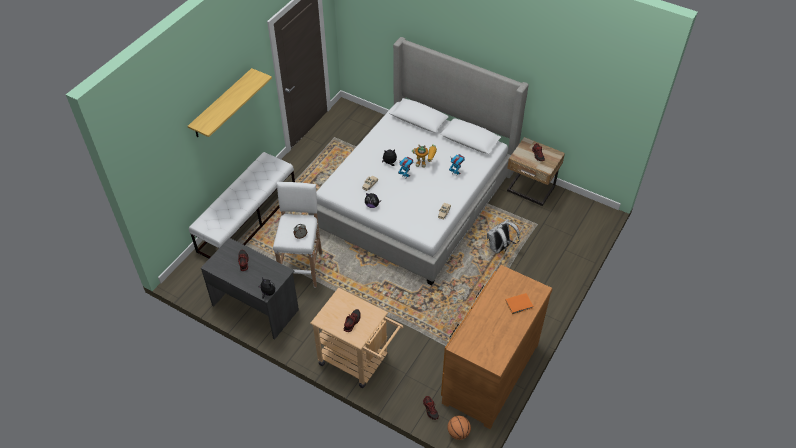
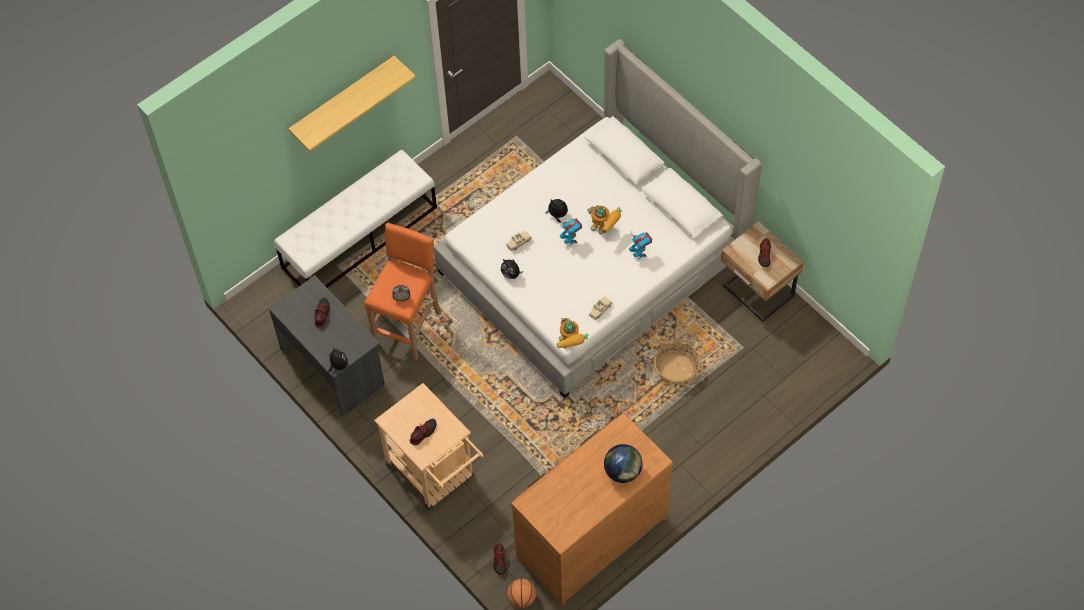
camera: 20 degrees right, 10 degrees up
(302, 267) = (408, 326): white stool -> orange stool
(433, 239) = (570, 345): none -> toy robot
(499, 248) = (676, 369): white backpack -> basket
(519, 304) = (623, 472): orange book -> globe

